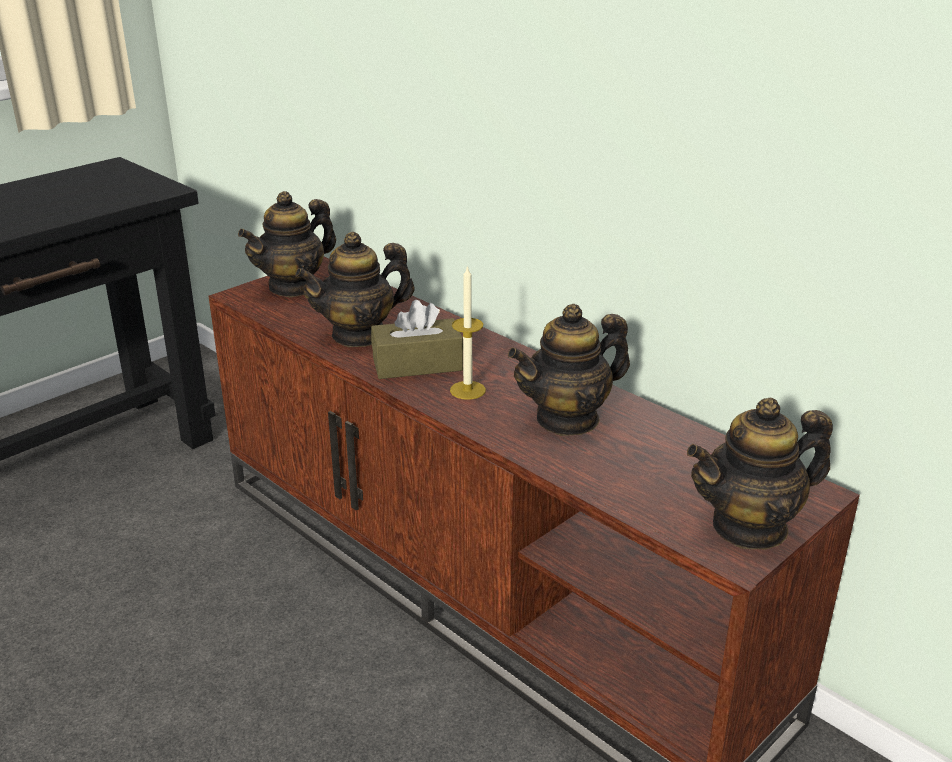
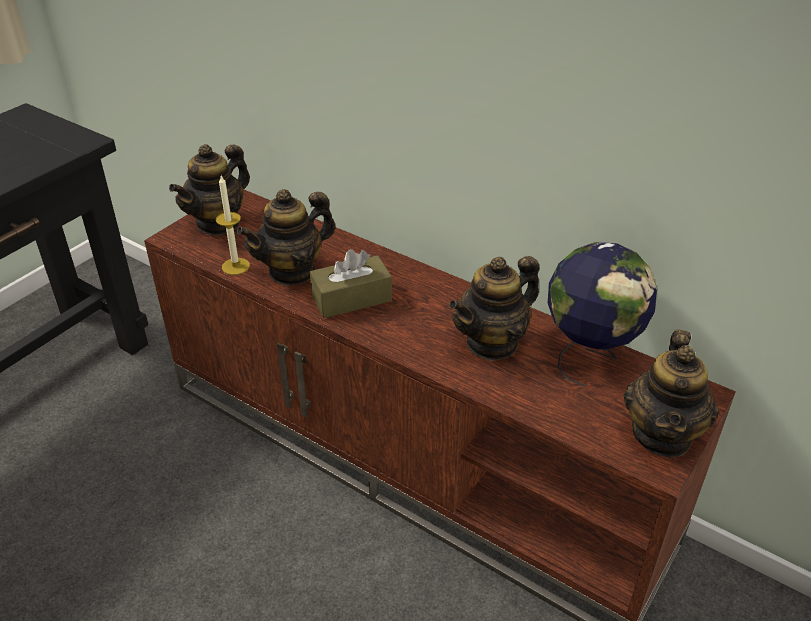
camera: 10 degrees left, 10 degrees up
(467, 390) = (402, 322): candle -> candle (235, 266)
(683, 443) = (590, 356): none -> globe
(750, 527) = (662, 434): teapot -> teapot turned 45 degrees counterclockwise

